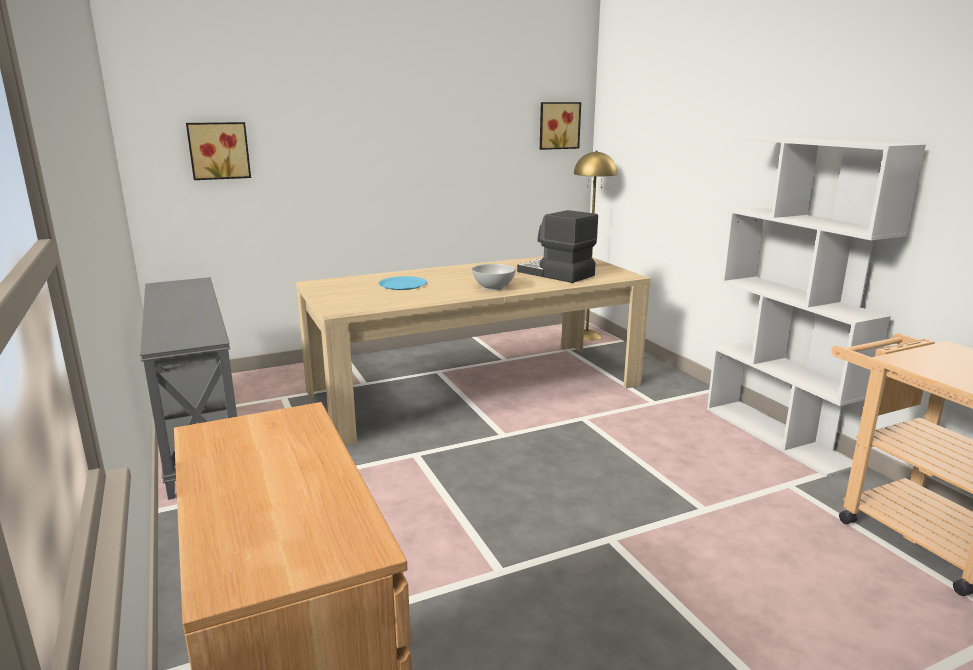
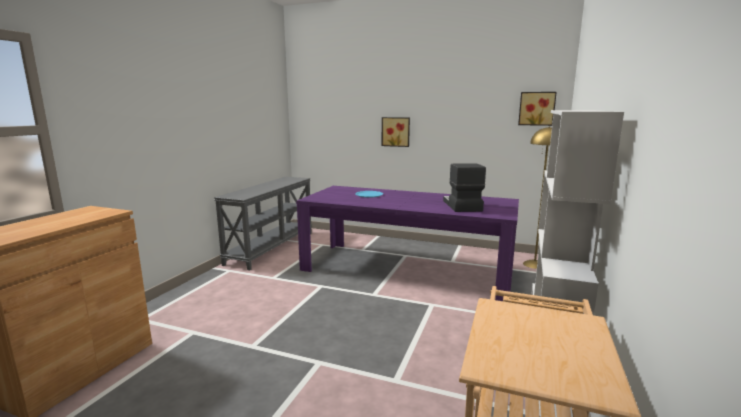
camera: 45 degrees right, 5 degrees down
(219, 150) = (327, 117): picture -> picture (396, 131)
(475, 388) = (406, 269): beige dining table -> purple dining table
(493, 288) = (404, 205): white bowl -> none

